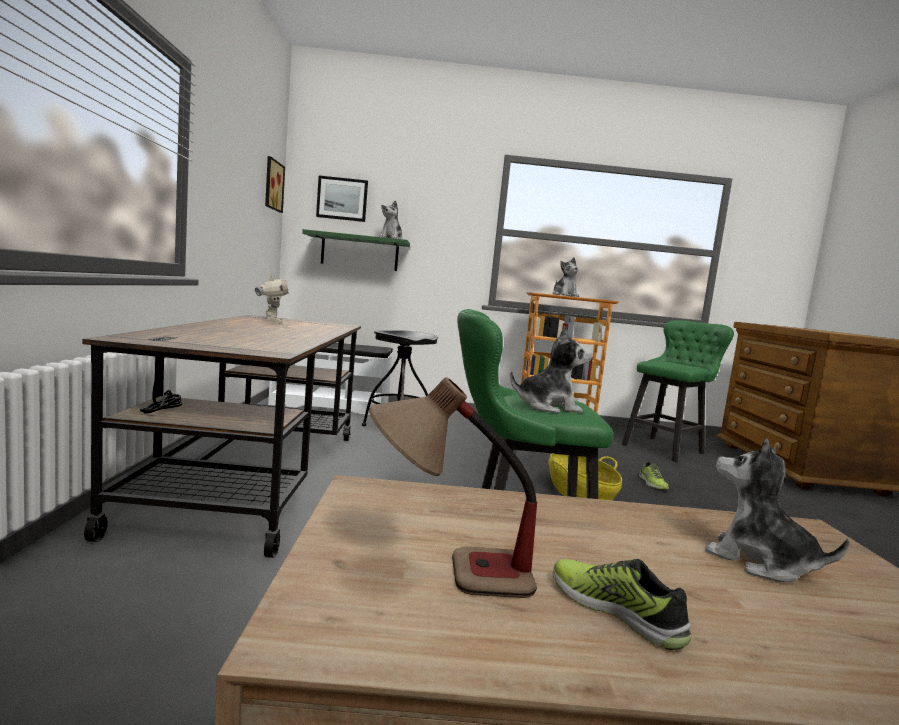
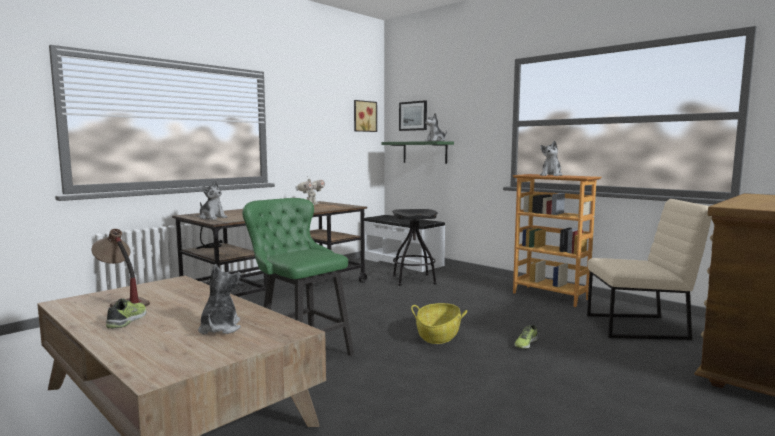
camera: 45 degrees right, 0 degrees up
(548, 407) = (296, 255): plush toy -> plush toy (212, 217)
(667, 448) = (639, 327): green stool -> beige chair

